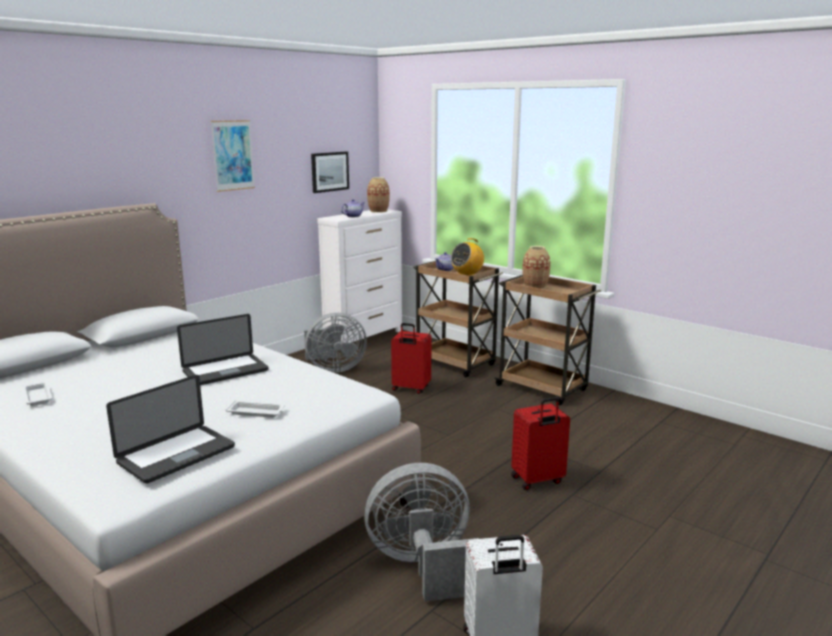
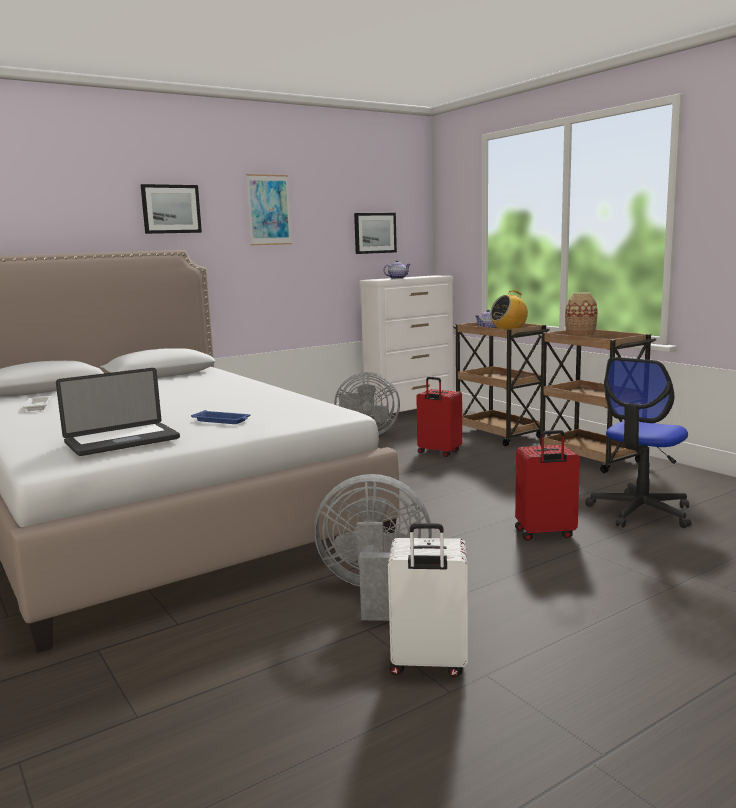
camera: 15 degrees right, 5 degrees down
(137, 160) = (171, 209): none -> picture
(225, 371) = (216, 396): laptop -> none
(257, 412) = (222, 421): white tray -> blue tray
(378, 211) = (428, 276): vase -> none
(604, 448) = (640, 512): none -> office chair

